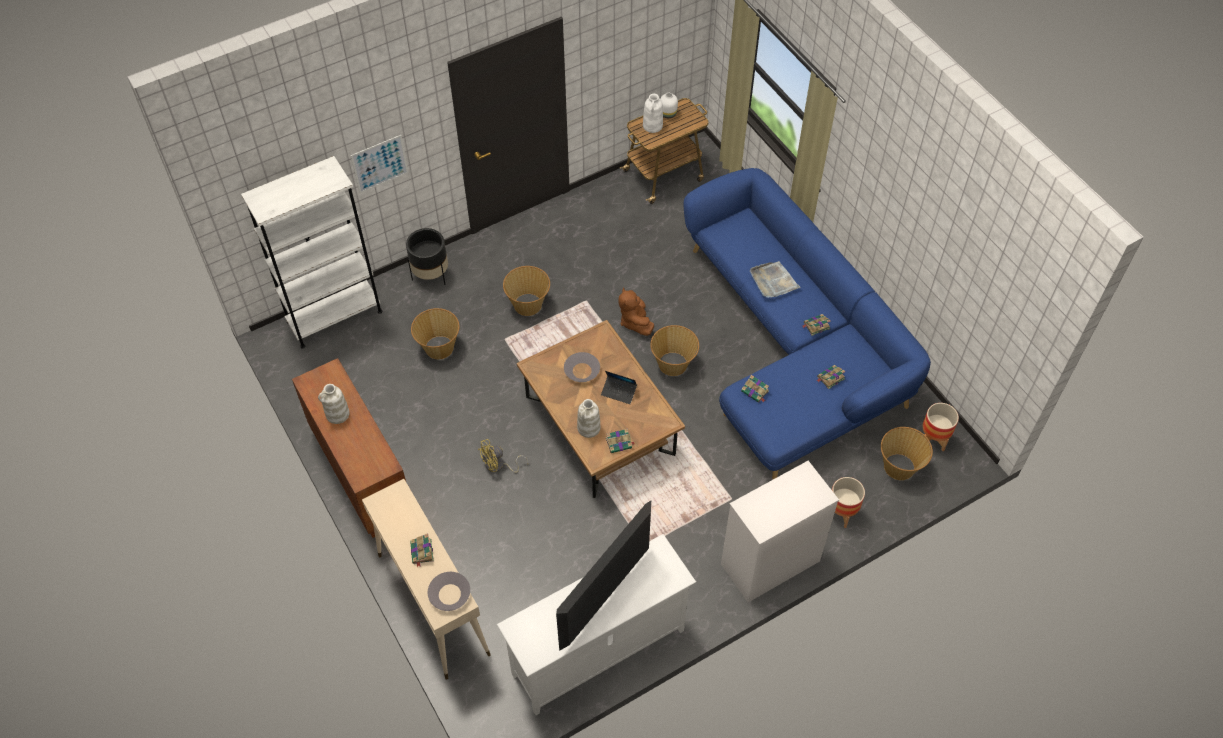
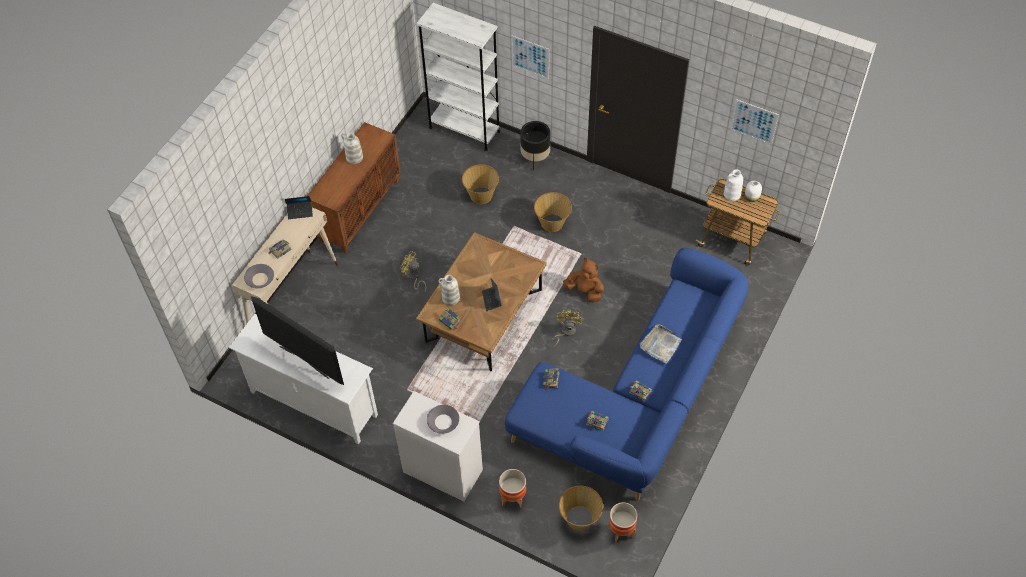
camera: 60 degrees right, 0 degrees up
(381, 504) = (300, 211): none -> laptop
(582, 371) = (494, 270): grey bowl -> grey bowl (443, 421)
(606, 600) = (304, 361): television -> television turned 150 degrees counterclockwise
(635, 321) = (585, 291): brown plush toy -> brown plush toy turned 75 degrees clockwise
(641, 33) = (754, 122): none -> picture
(673, 364) = (565, 332): basket -> yellow fan

